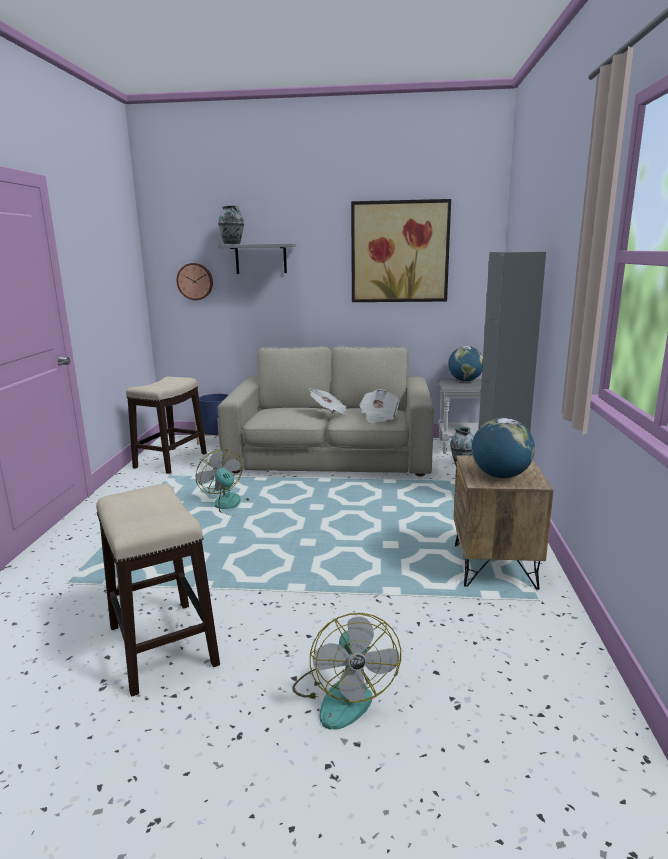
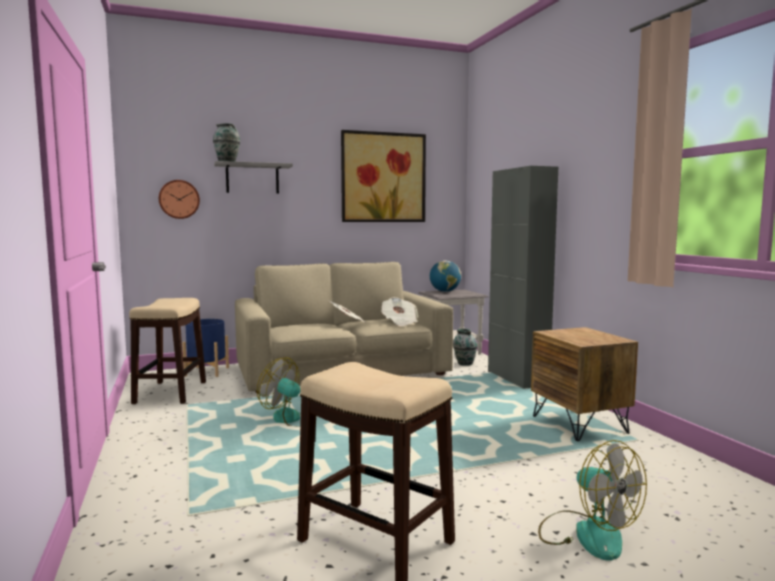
camera: 25 degrees left, 10 degrees down
(500, 476) = (589, 338): globe -> none

